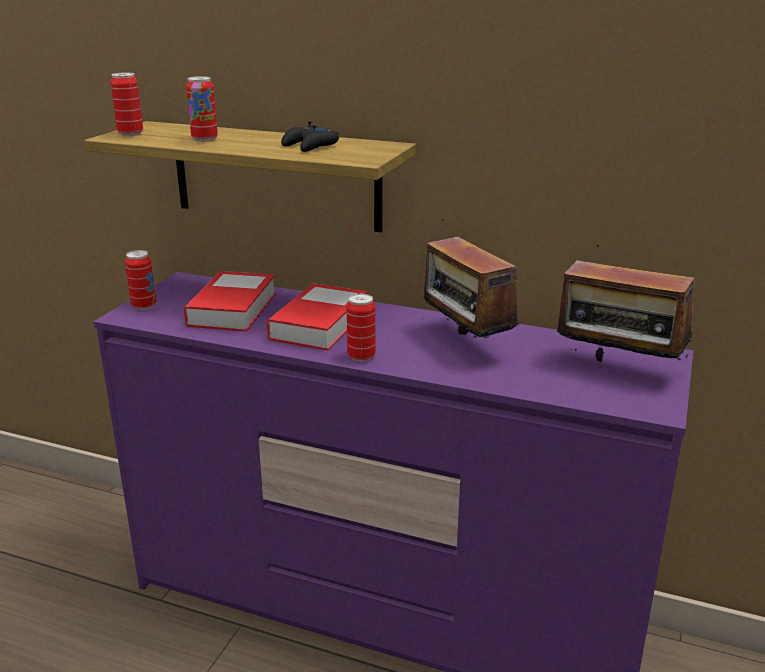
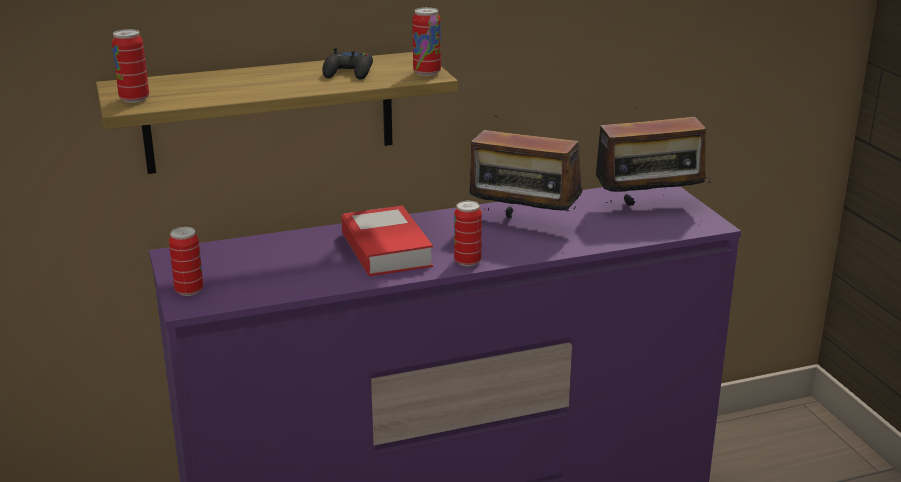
camera: 40 degrees left, 0 degrees up
(204, 139) = (231, 88): can -> can (427, 73)
(232, 309) = (283, 263): book -> none

